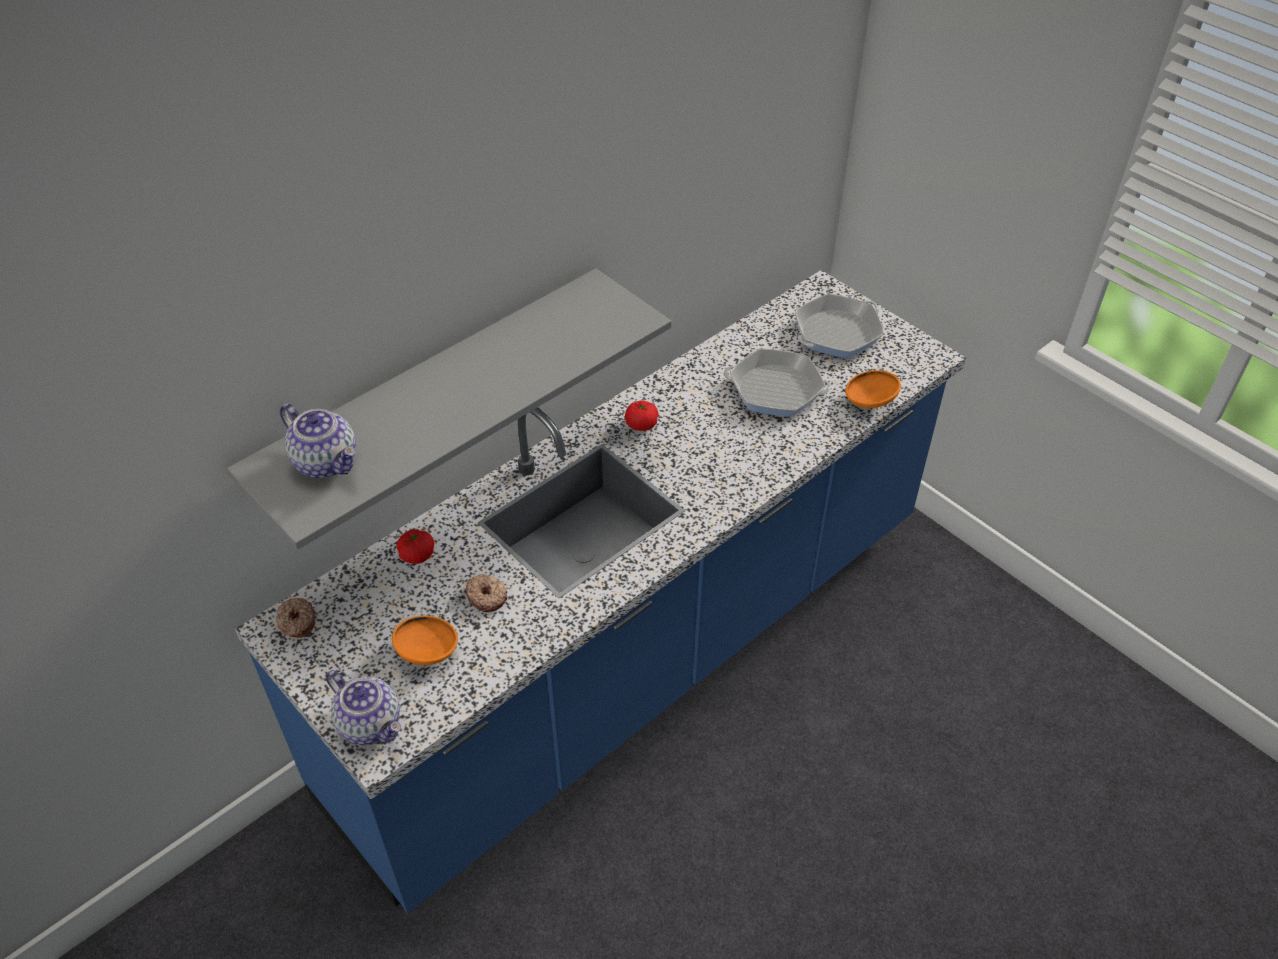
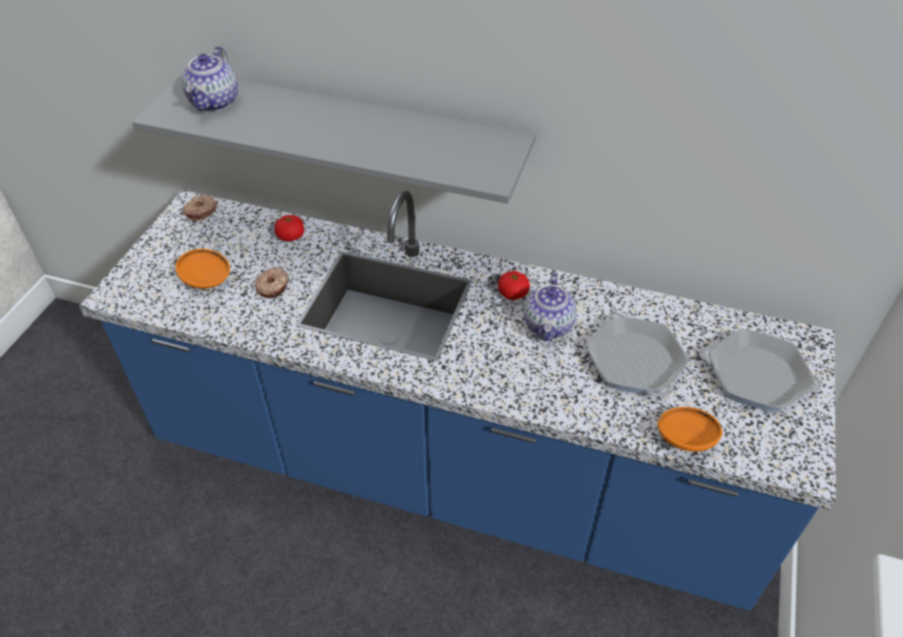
camera: 60 degrees right, 0 degrees up
(371, 723) = (133, 282): teapot -> teapot (549, 325)

